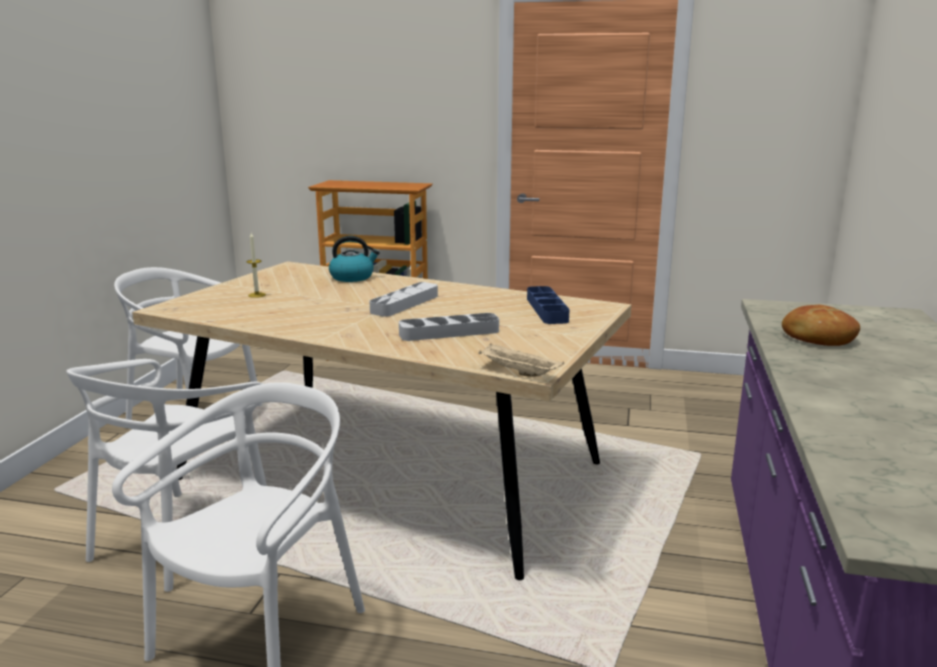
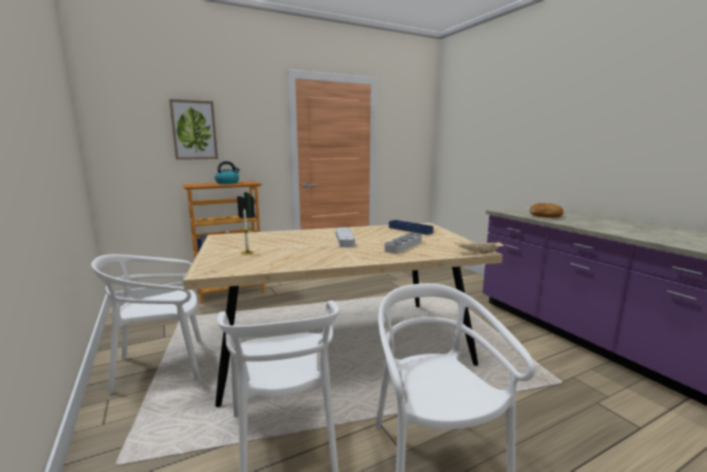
camera: 40 degrees left, 5 degrees down
(349, 99) = (194, 130): none -> picture
(352, 277) = (277, 234): kettle -> kettle (228, 183)

